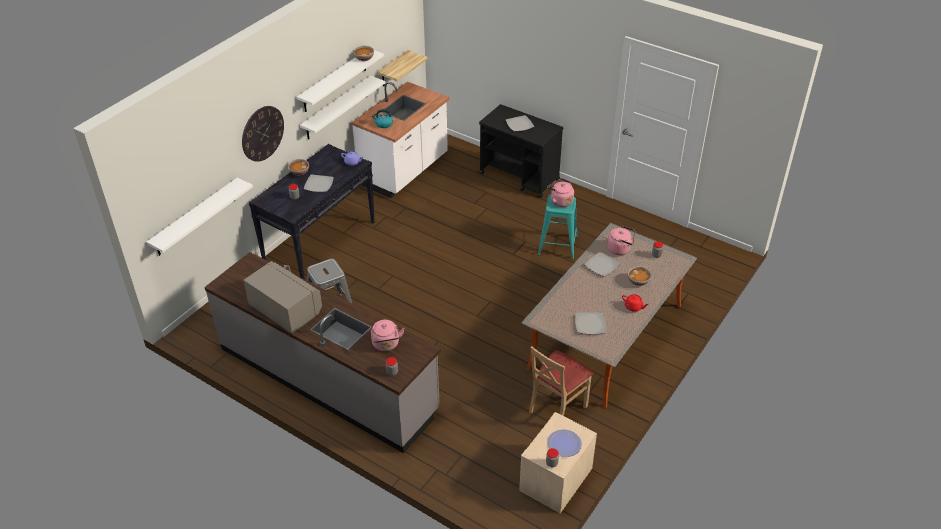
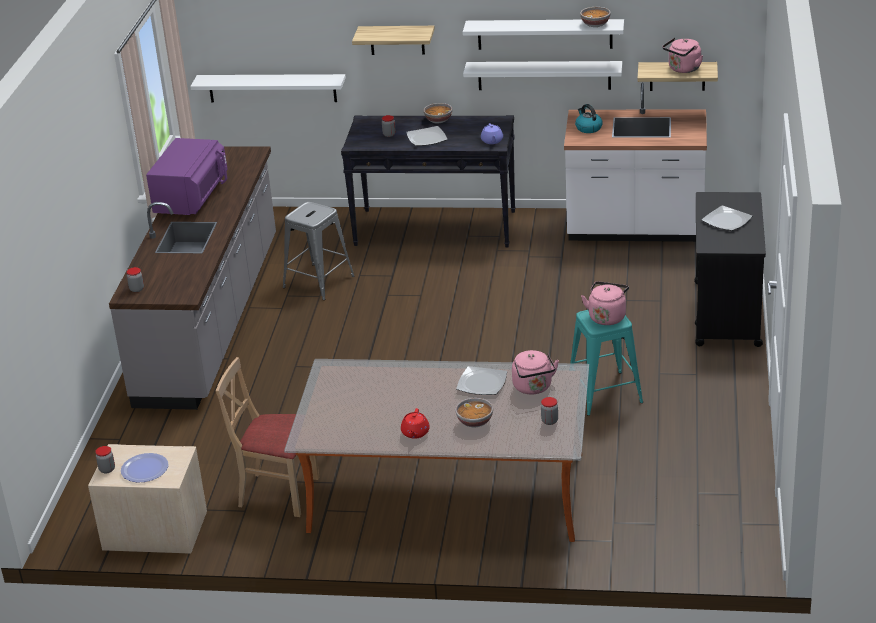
camera: 65 degrees right, 10 degrees down
(262, 133) = (397, 40): wall clock -> shelf
(286, 310) = (192, 198): grey microwave -> purple microwave
(386, 345) = (178, 271): pink kettle -> pink kettle (683, 69)
(590, 324) = (351, 409): plate -> none

